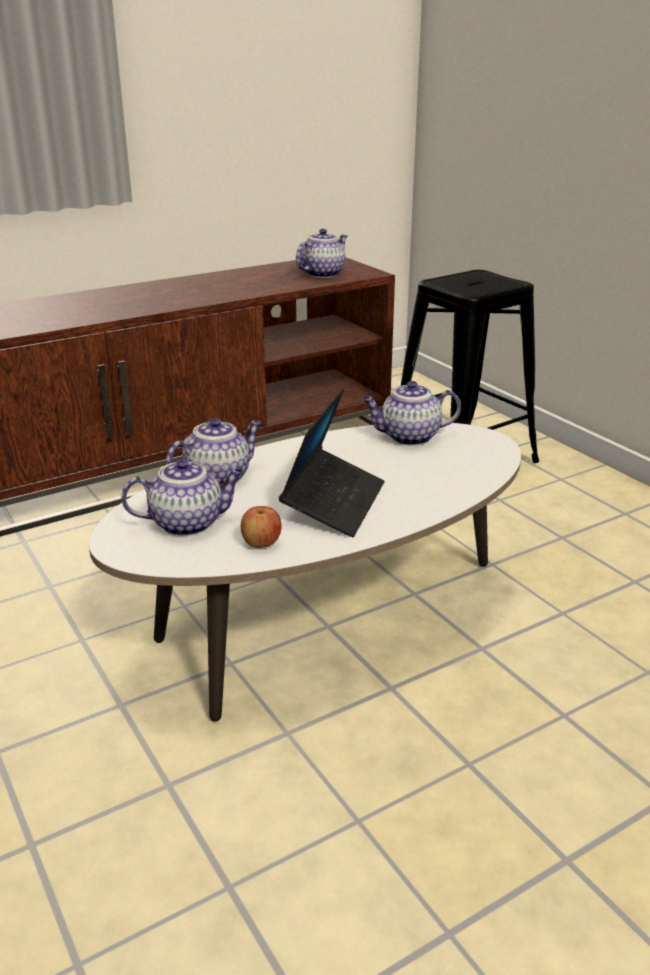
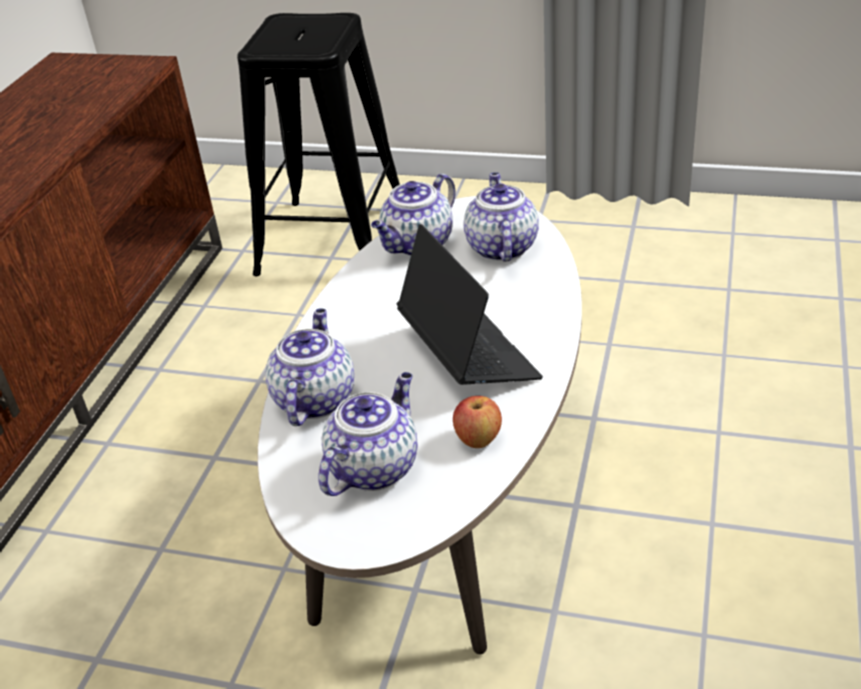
camera: 40 degrees left, 10 degrees up
(322, 274) = (90, 88): teapot -> teapot (501, 247)

